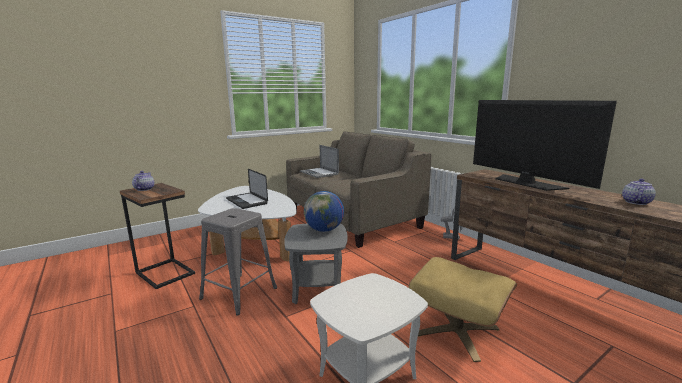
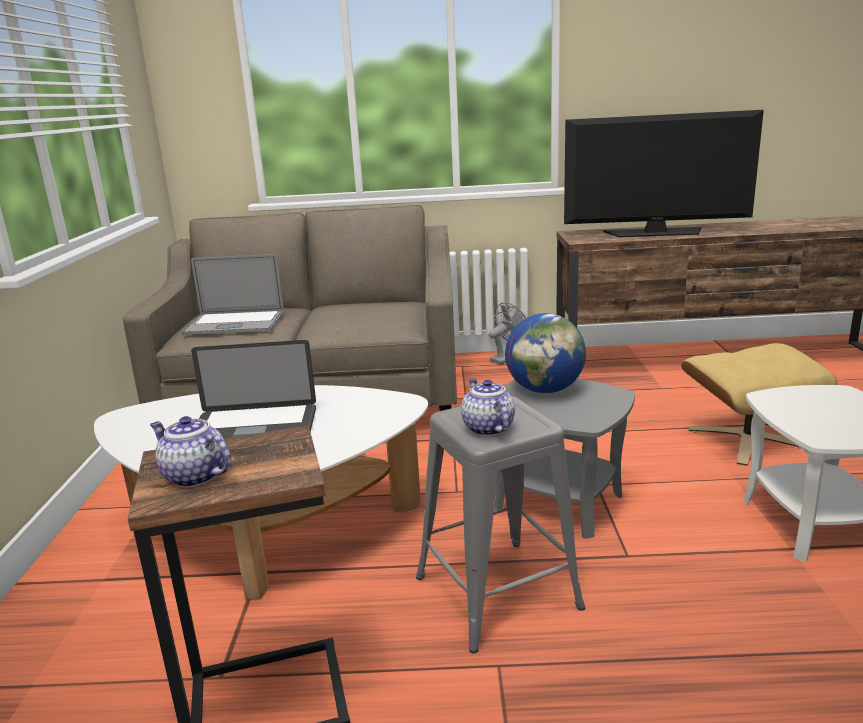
camera: 55 degrees left, 5 degrees up
(635, 202) = (772, 225): teapot -> teapot (487, 428)

